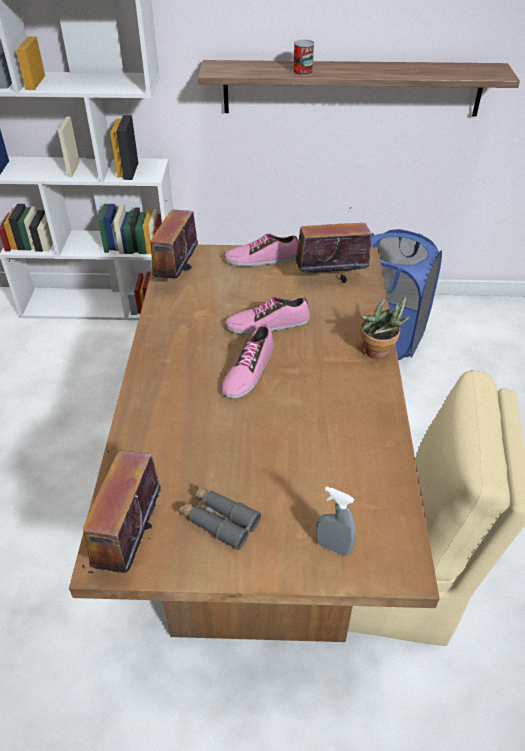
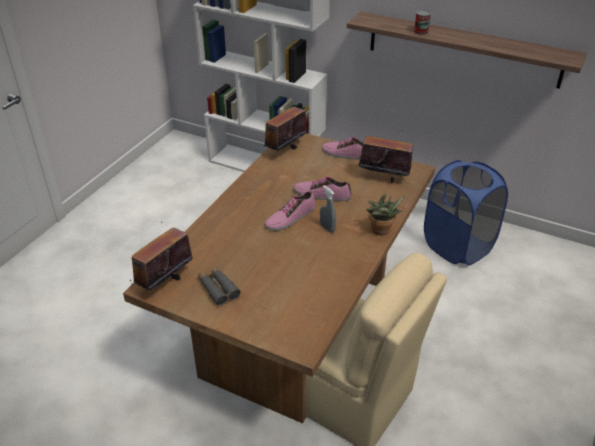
camera: 25 degrees right, 5 degrees down
(333, 547) = (271, 323): grey spray bottle -> grey spray bottle (327, 228)

